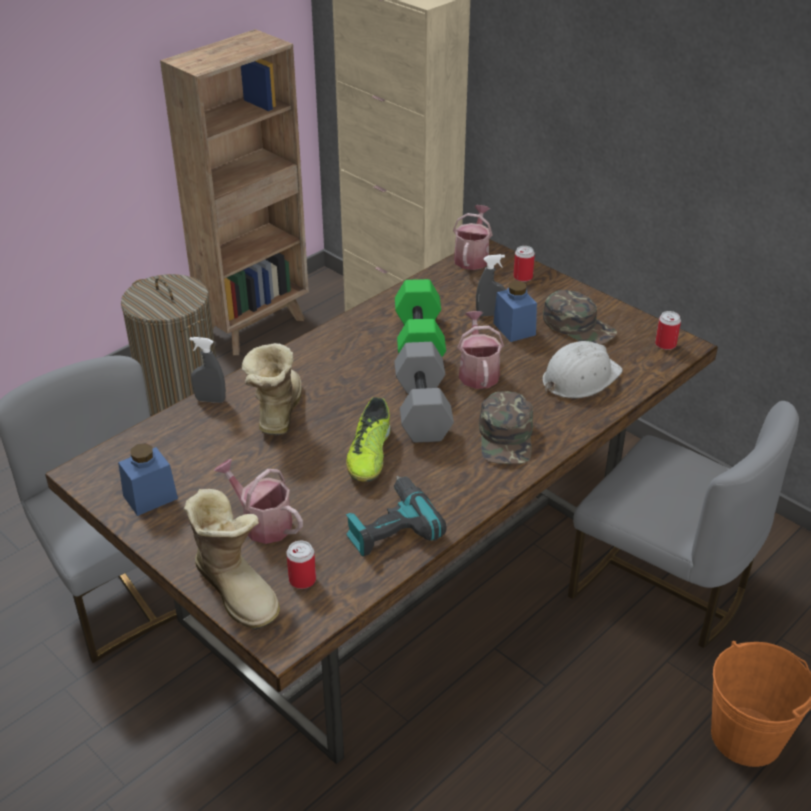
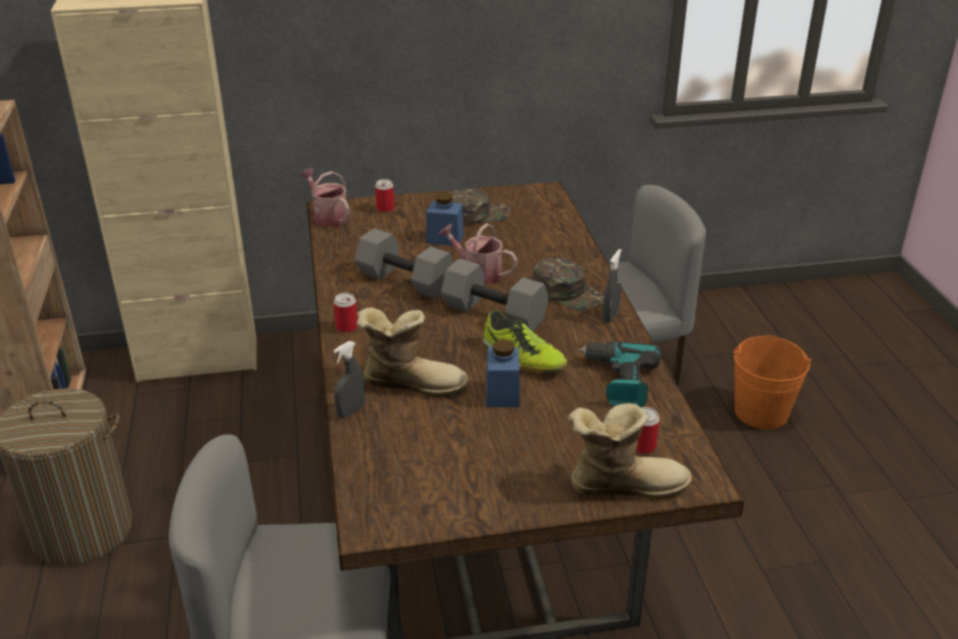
camera: 55 degrees left, 5 degrees down
(150, 497) = (453, 494): blue jar -> blue jar (502, 394)
(262, 522) = (553, 442): watering can -> none
(276, 412) = (412, 382): boot -> boot turned 150 degrees clockwise
(421, 341) = (407, 280): green dumbbell -> grey dumbbell
(490, 314) = (413, 240): grey spray bottle -> grey spray bottle (610, 316)
(579, 378) = (535, 239): white hard hat -> none
(665, 344) = (537, 195): can -> can (347, 327)

